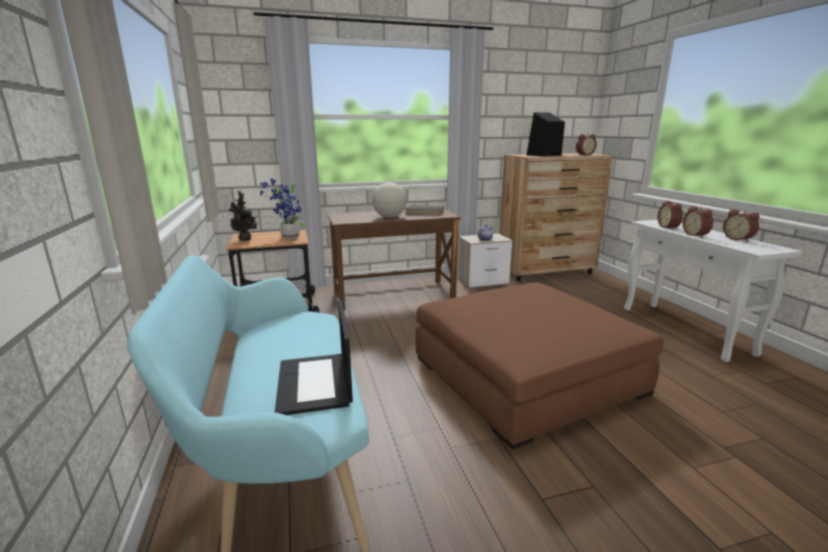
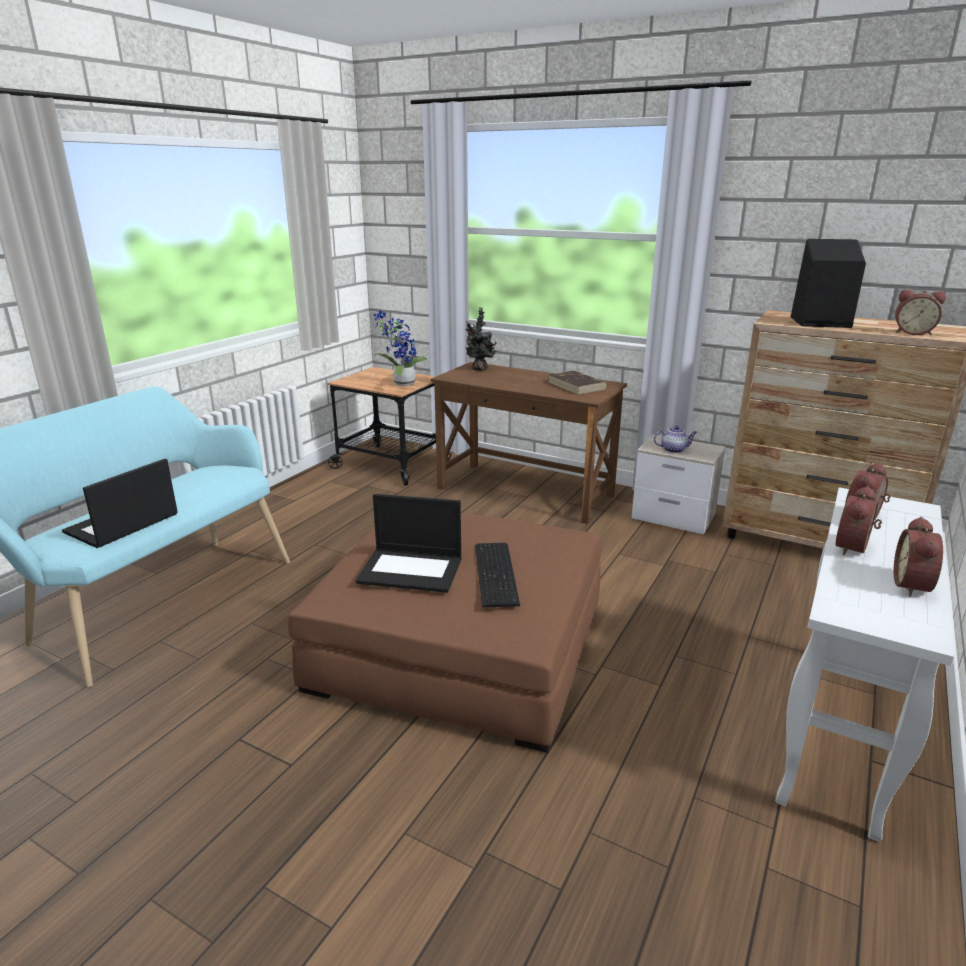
camera: 45 degrees right, 5 degrees up
(245, 239) = (364, 376): potted plant -> potted plant (479, 369)
(389, 217) = (514, 383): globe -> none
(537, 323) = (412, 570): none -> laptop
(569, 307) = (497, 573): none -> keyboard

